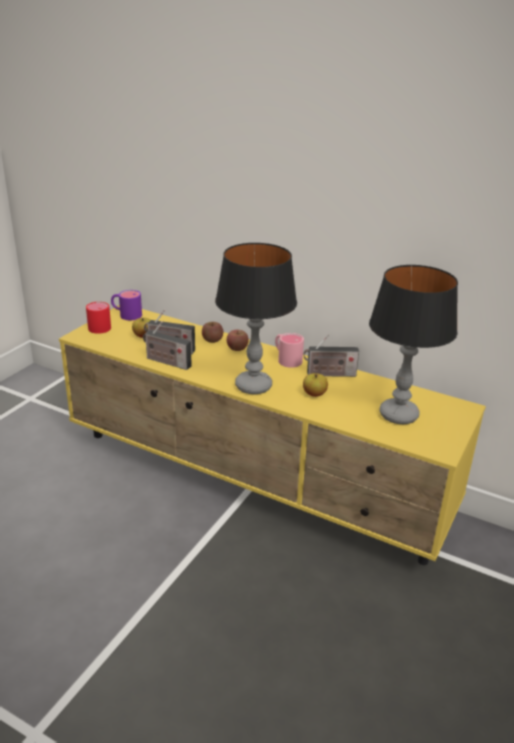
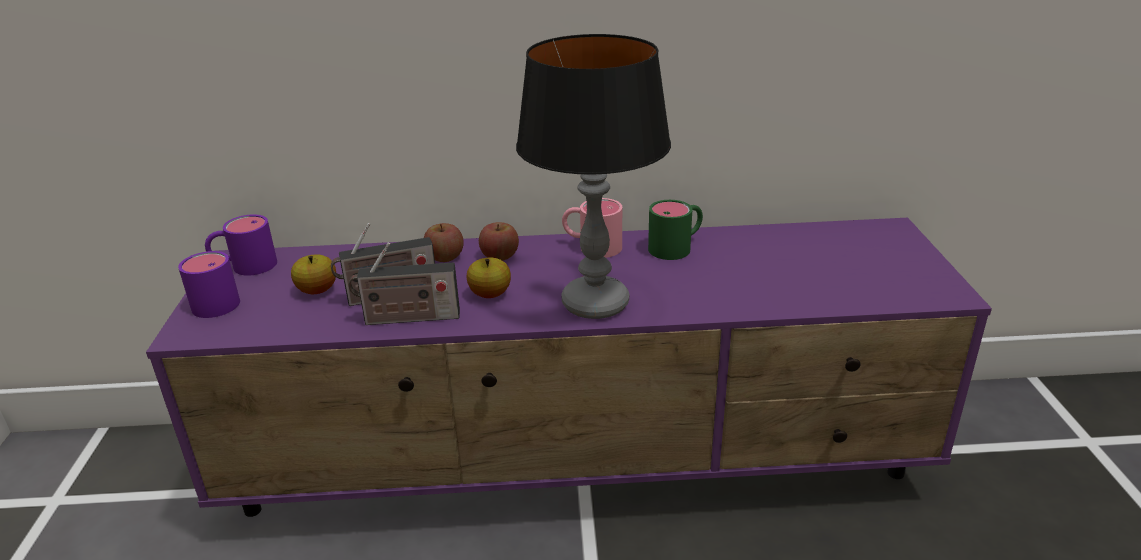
camera: 30 degrees left, 0 degrees up
(99, 326) = (211, 301): red mug -> purple mug
(255, 480) = (580, 465): yellow tv stand -> purple tv stand
(314, 394) = (695, 281): apple -> apple (490, 294)
(329, 374) = (677, 247): radio -> green mug
(399, 415) = (836, 267): table lamp -> none

